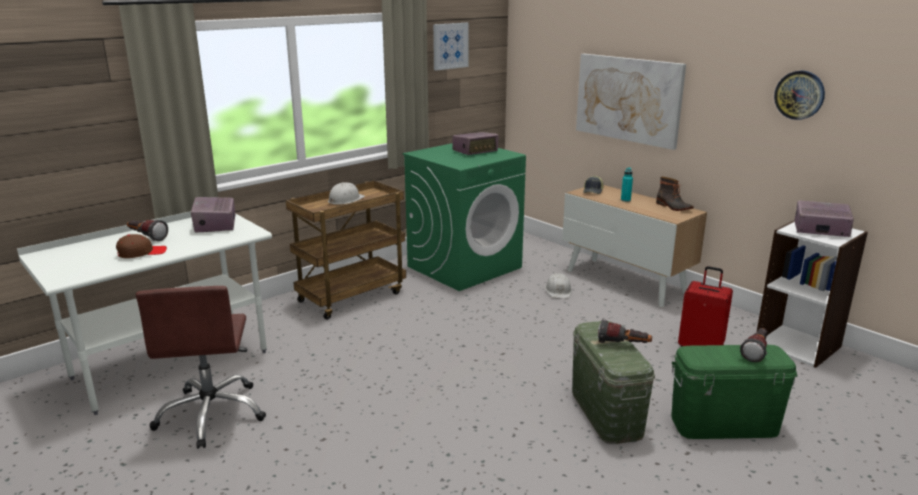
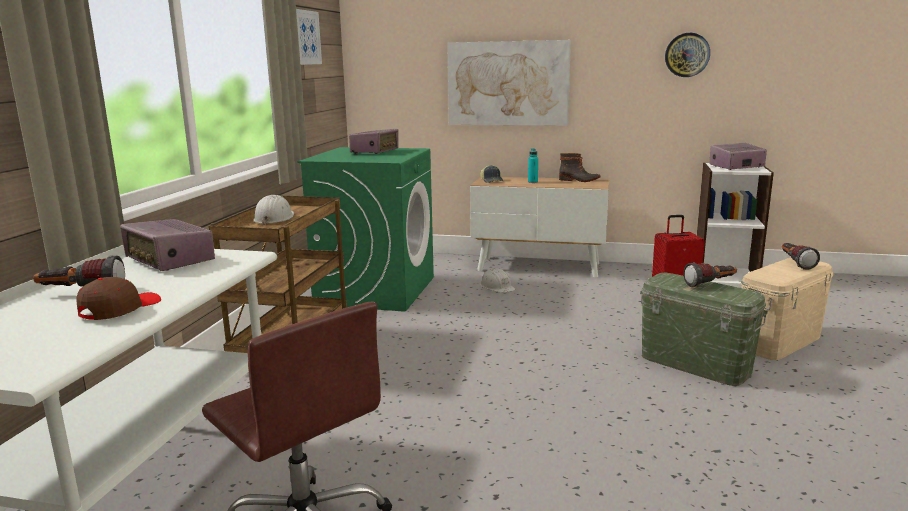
camera: 35 degrees left, 5 degrees down
(723, 425) = (779, 342): green storage box -> beige storage box

